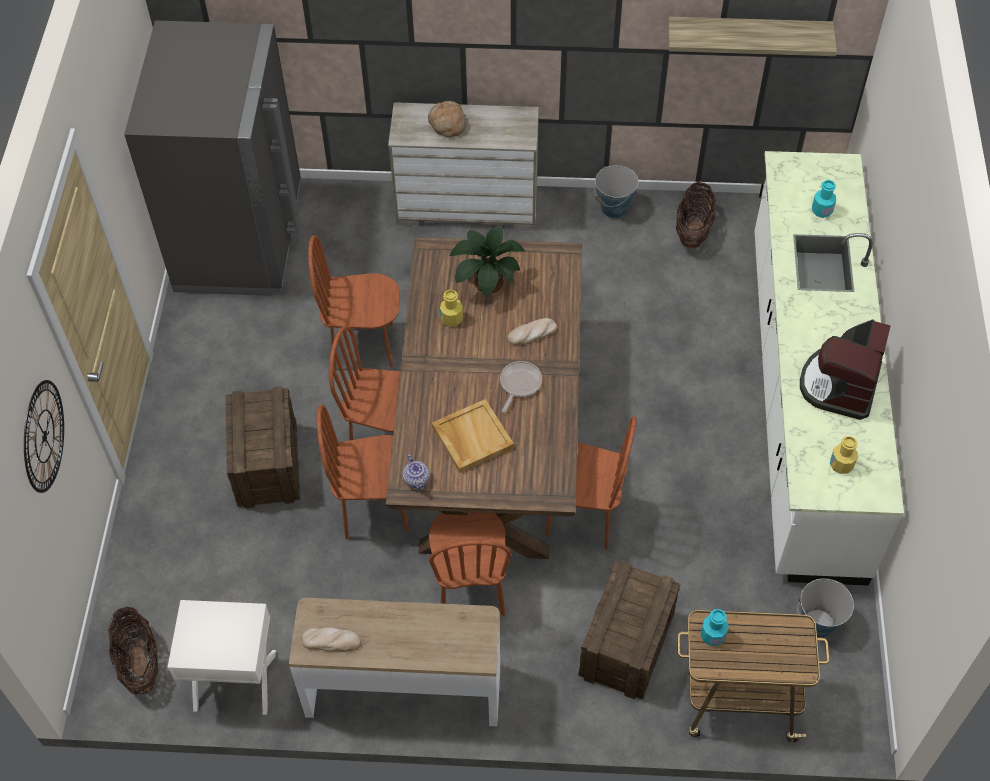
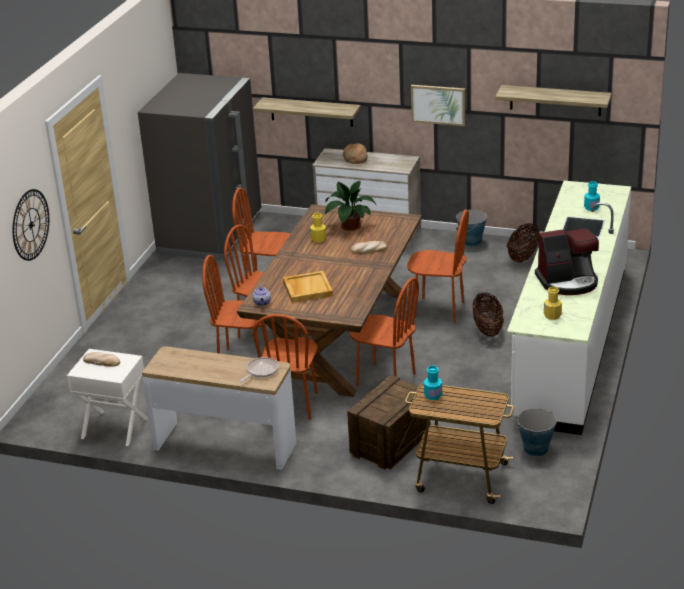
camera: 15 degrees right, 25 degrees down
(139, 662) = (56, 413): basket -> basket (487, 329)
(267, 464) = (181, 334): crate -> none
(332, 641) = (174, 365): bread -> bread (102, 361)
(371, 58) = (311, 112): none -> shelf
(519, 384) = (350, 269): frying pan -> frying pan (261, 371)
(570, 43) = (438, 104): none -> picture
(611, 359) = (439, 310): none -> brown chair
(839, 385) = (568, 282): coffee machine -> coffee machine turned 135 degrees counterclockwise

